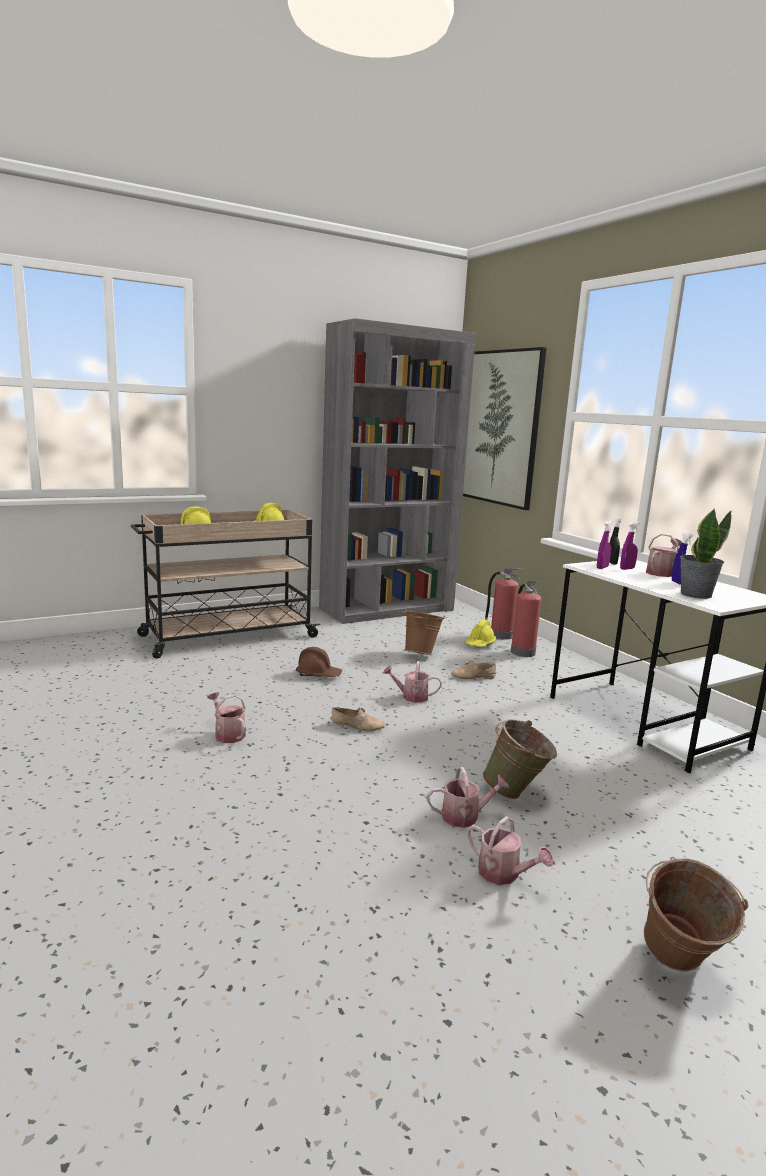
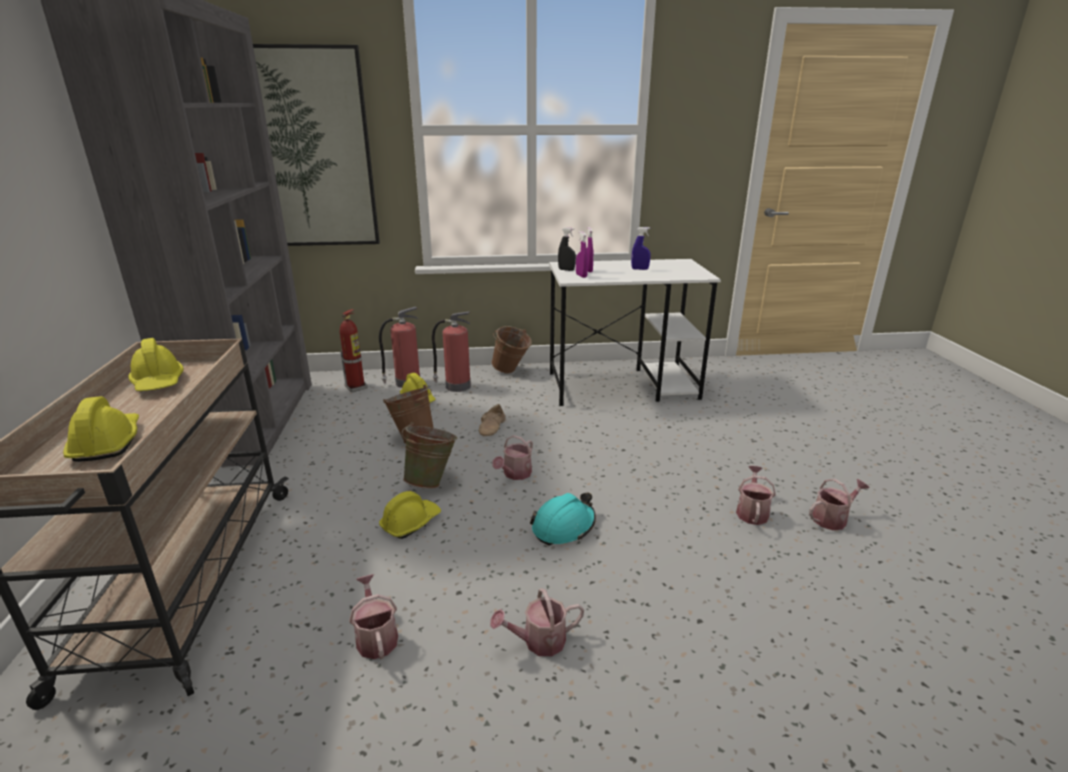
camera: 65 degrees left, 10 degrees up
(318, 674) = (410, 523): brown hard hat -> yellow hard hat
(357, 725) = (564, 527): beige shoe -> turquoise hard hat
(469, 622) = (356, 387): none -> fire extinguisher
(516, 793) = (719, 476): green bucket -> green bucket (432, 481)
(661, 572) = (605, 265): watering can -> watering can (376, 637)
(677, 968) = (918, 486): brown bucket -> brown bucket (511, 372)
(695, 594) = (673, 273): potted plant -> none

